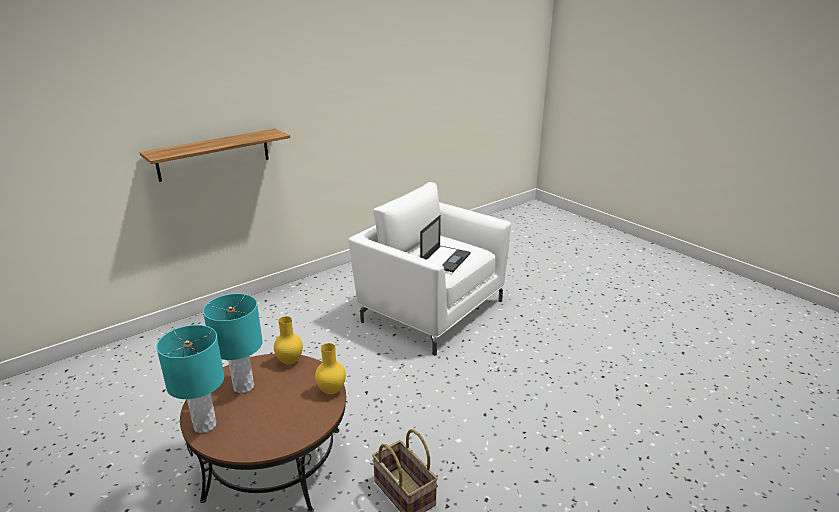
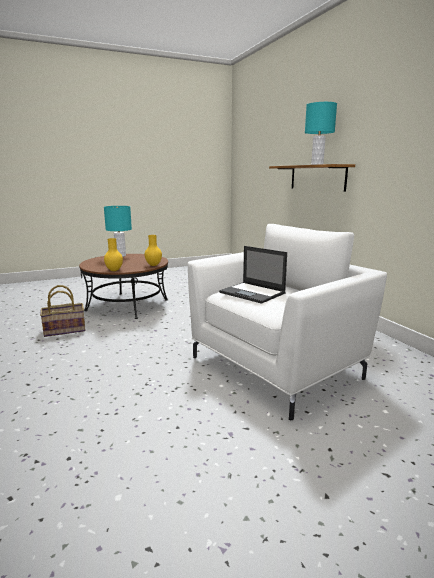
camera: 105 degrees right, 10 degrees down
(243, 386) = (141, 259): turquoise table lamp -> turquoise table lamp (317, 164)

